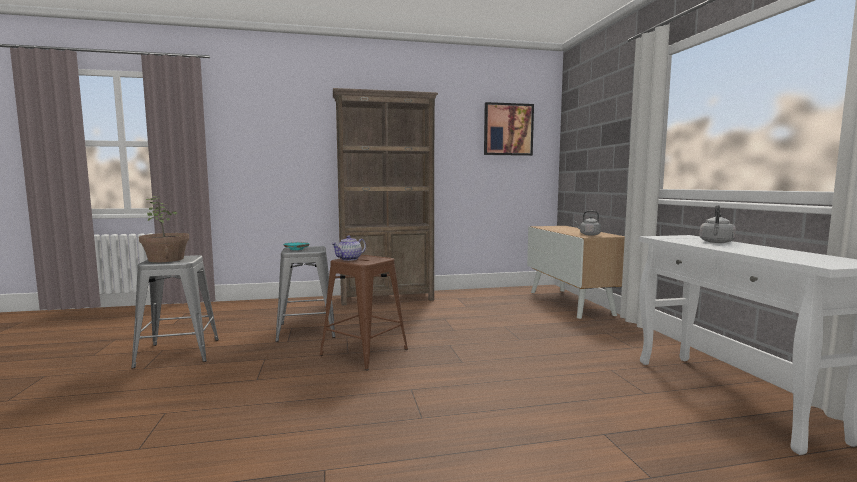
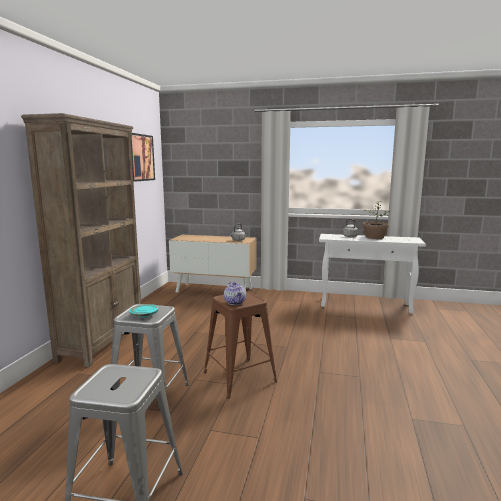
camera: 65 degrees left, 5 degrees up
(166, 259) = (119, 385): potted plant -> potted plant (374, 237)

